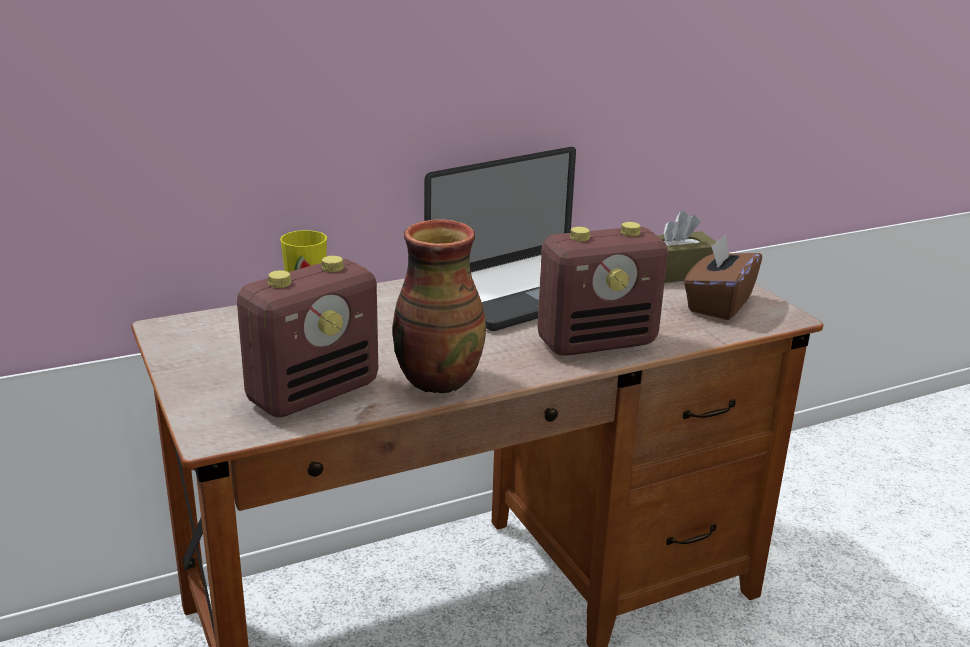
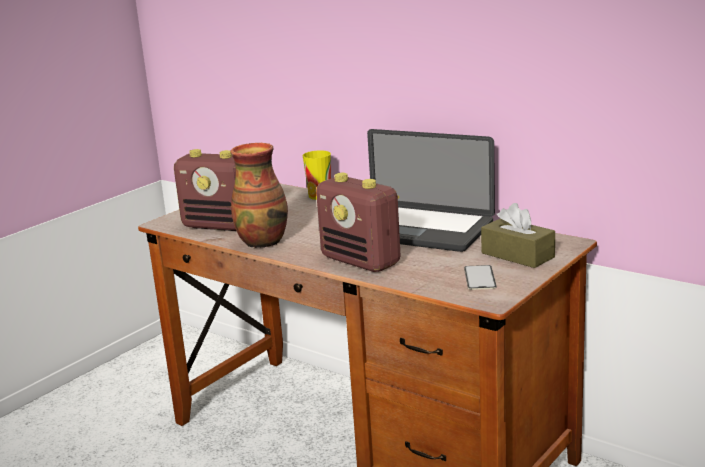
camera: 65 degrees right, 5 degrees down
(718, 304) = (479, 278): brown tissue box -> phone

